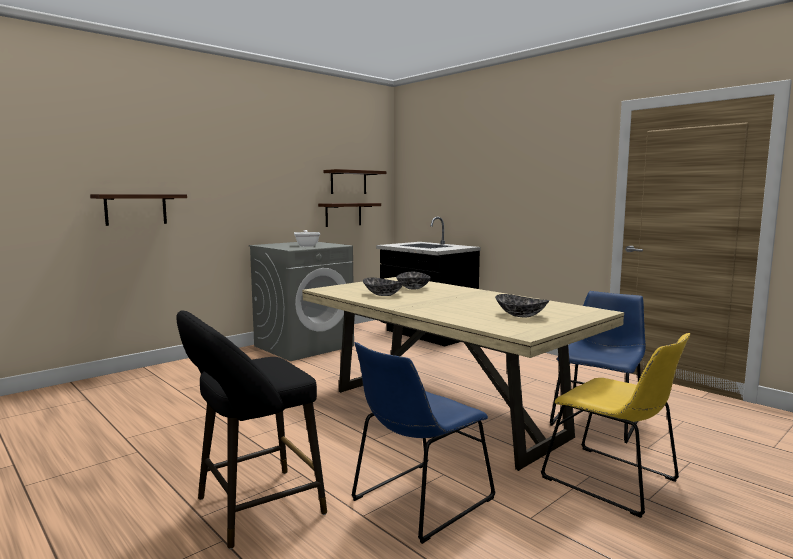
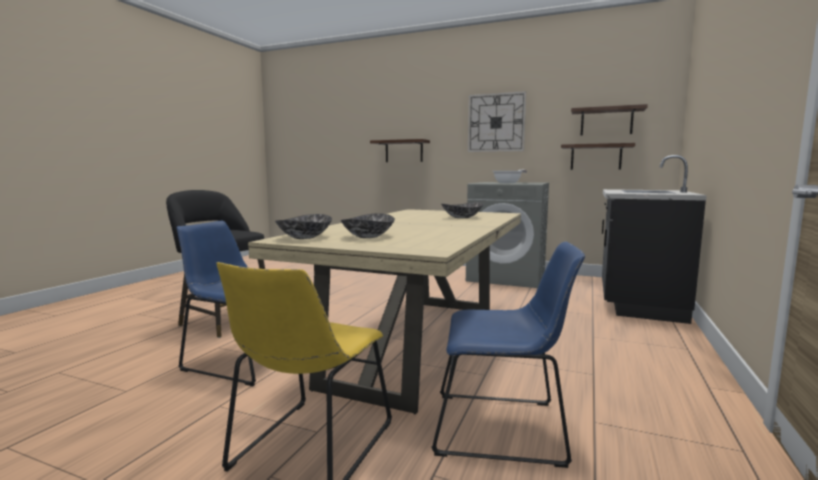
camera: 65 degrees right, 0 degrees up
(256, 176) = (496, 122): none -> wall clock
(384, 294) = (415, 216): bowl -> bowl (305, 237)

